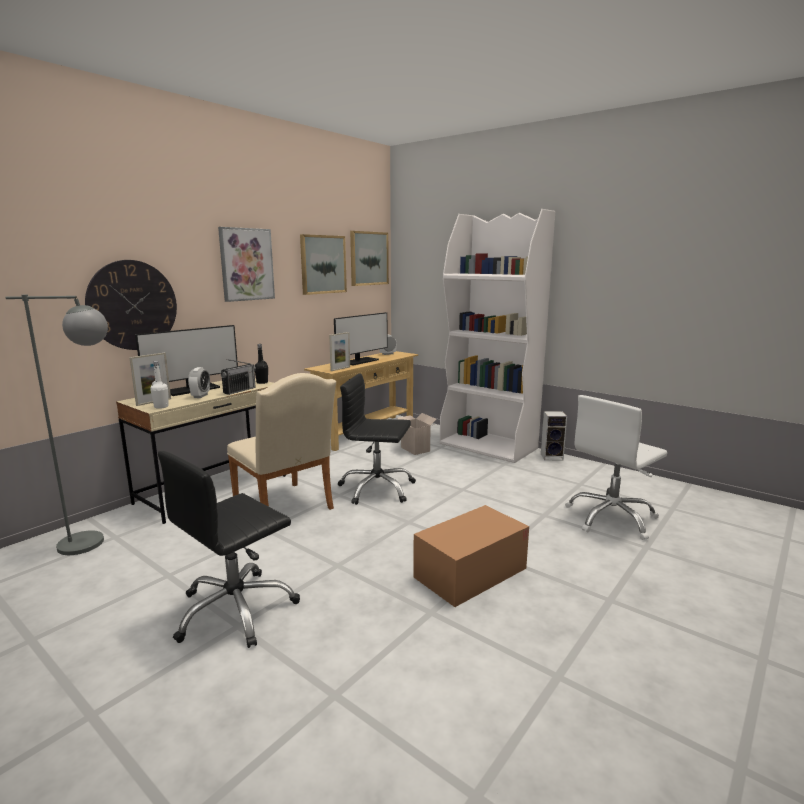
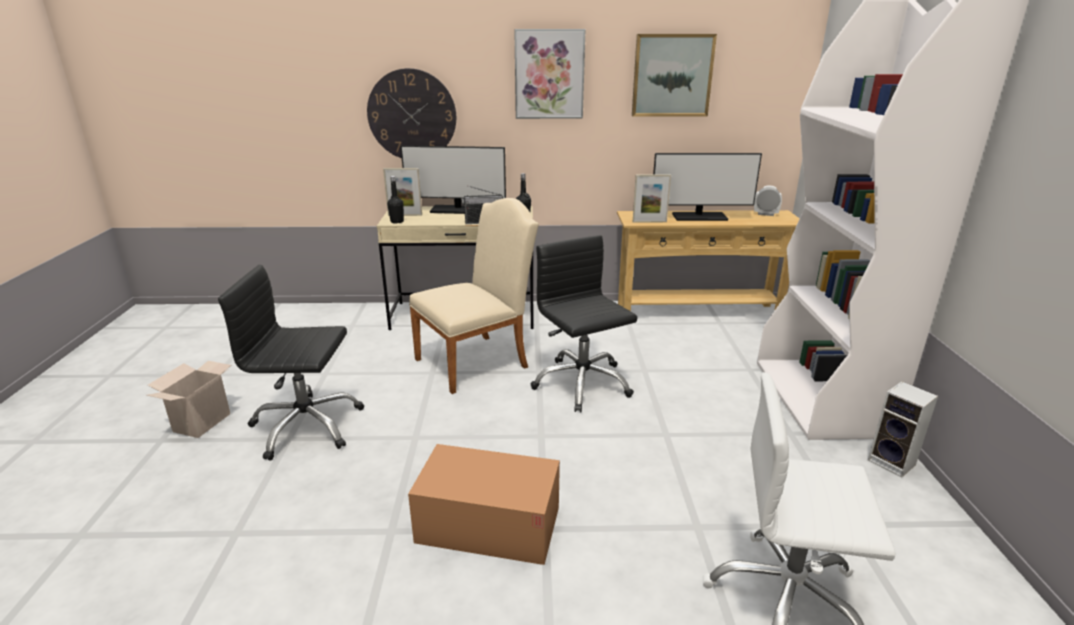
camera: 50 degrees right, 10 degrees up
(97, 542) = (338, 325): grey floor lamp -> none
(161, 407) = (397, 221): white bottle -> black bottle
(200, 396) = (445, 219): alarm clock -> none
(286, 508) = (478, 361): beige chair -> beige chair turned 135 degrees counterclockwise
(368, 258) = (766, 67): picture -> none
(414, 449) = (710, 357): cardboard box -> cardboard box (202, 421)

